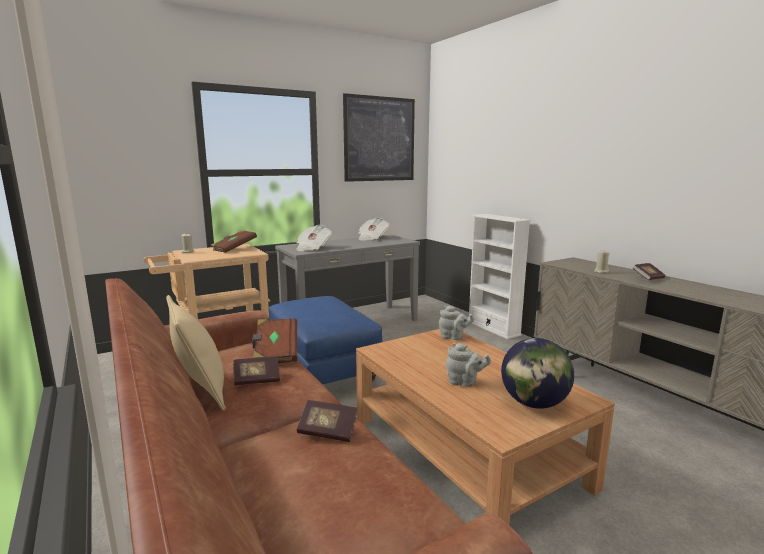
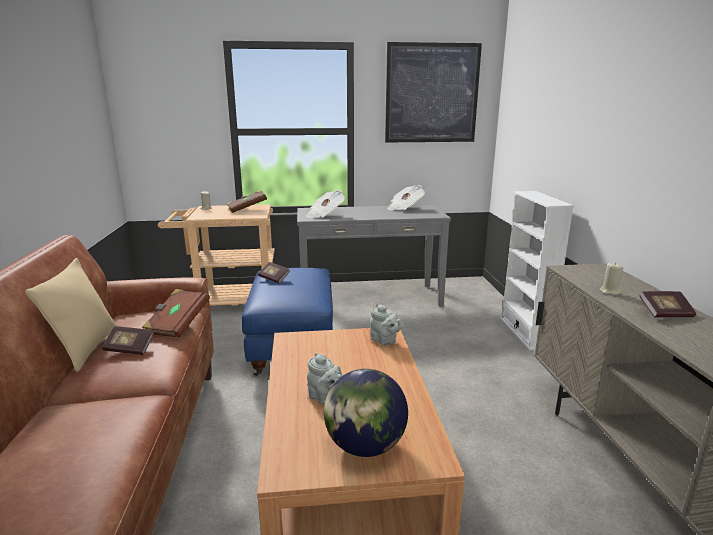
camera: 25 degrees right, 5 degrees up
(328, 431) = (110, 418): book -> book (274, 278)

